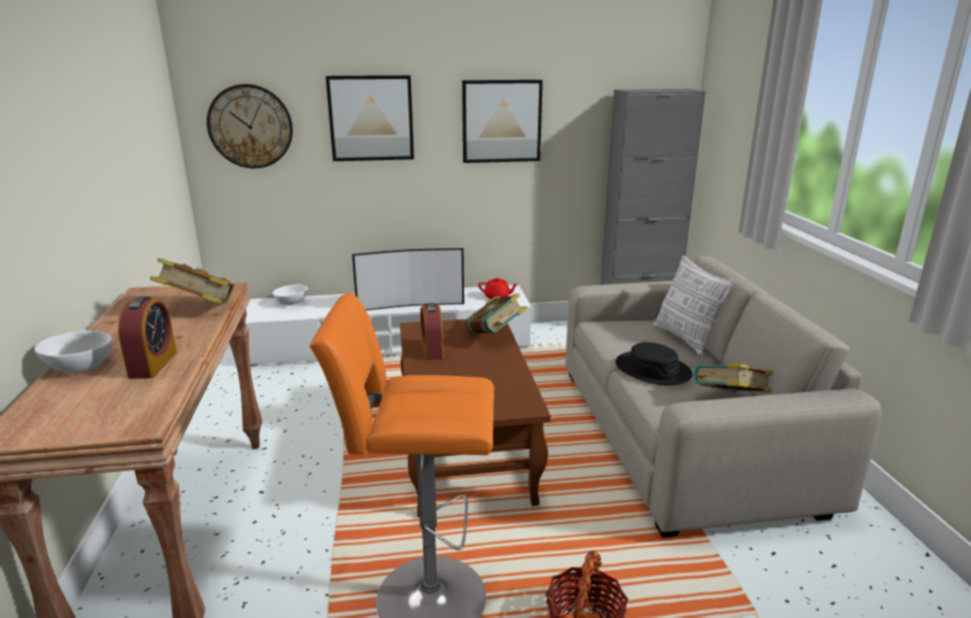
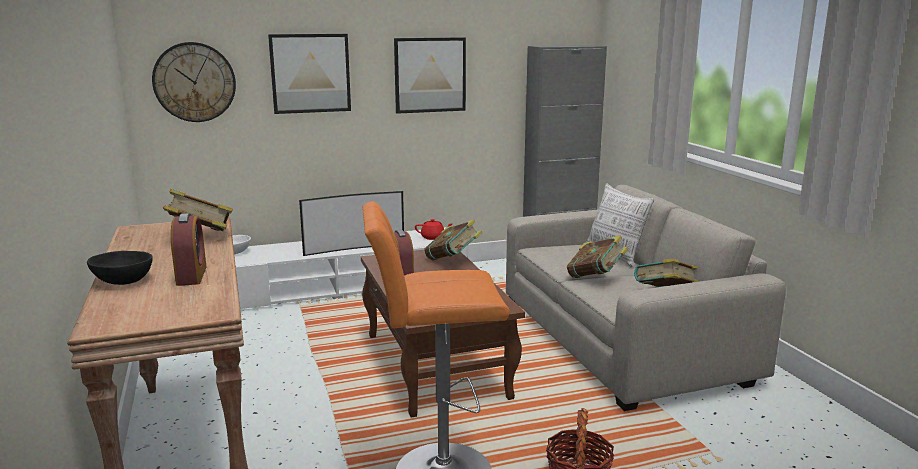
camera: 10 degrees left, 5 degrees down
(79, 367) = (123, 281): white bowl -> black bowl
(653, 369) = (595, 278): black hat -> book

